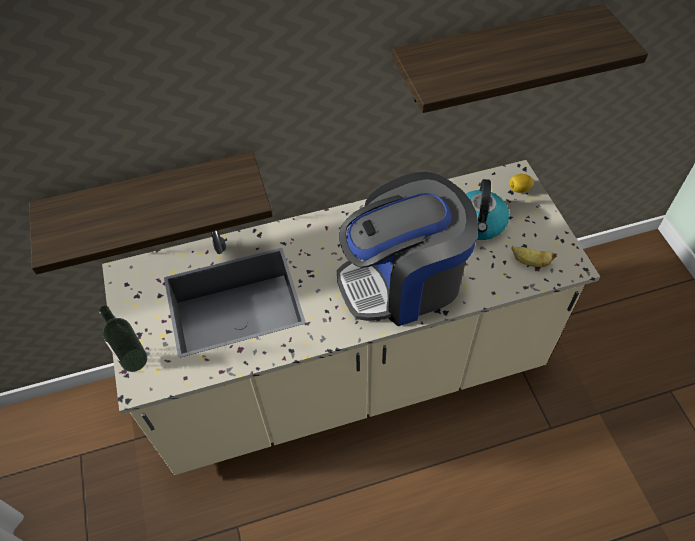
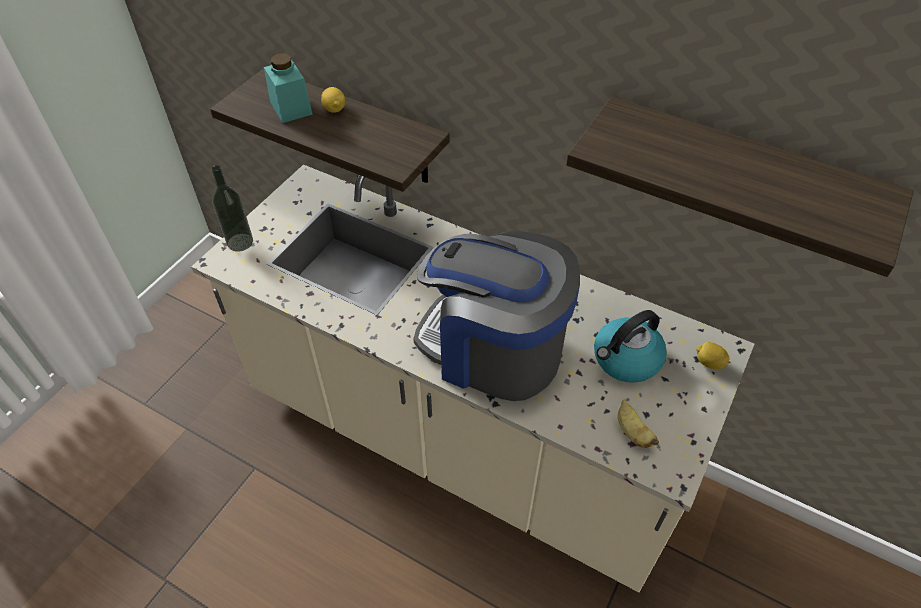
camera: 45 degrees right, 5 degrees down
(105, 217) = (291, 108): none -> turquoise jar
(142, 193) = (334, 109): none -> lemon

